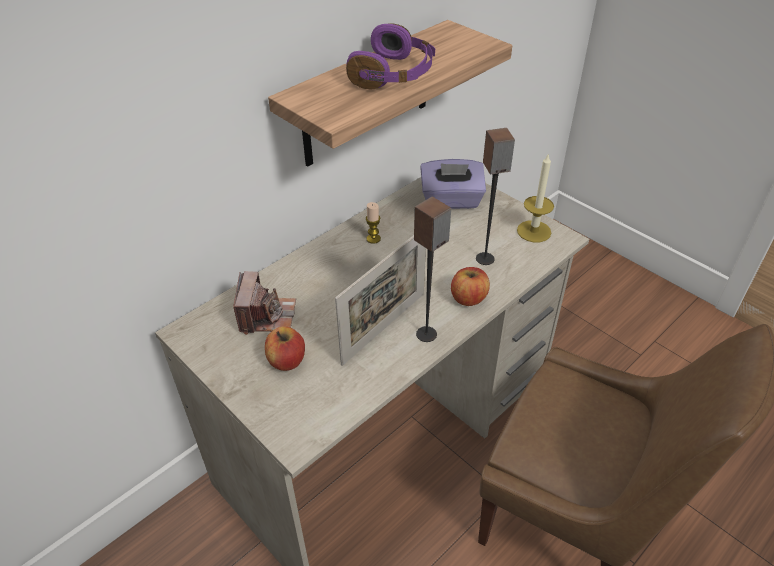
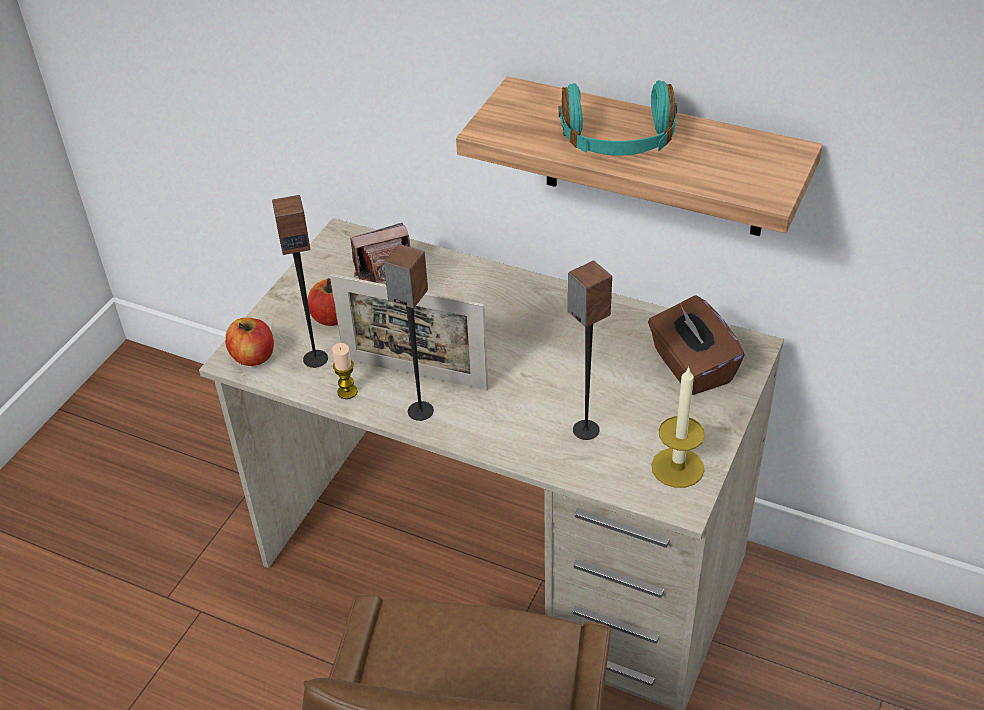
camera: 70 degrees right, 0 degrees up
(330, 384) = (315, 358): none -> speaker
(373, 239) = (563, 319): candle -> candle (347, 392)
(394, 75) = (618, 141): purple headphones -> turquoise headphones
(451, 201) = (691, 367): purple tissue box -> brown tissue box
(468, 298) = (501, 432): apple -> apple (253, 357)

